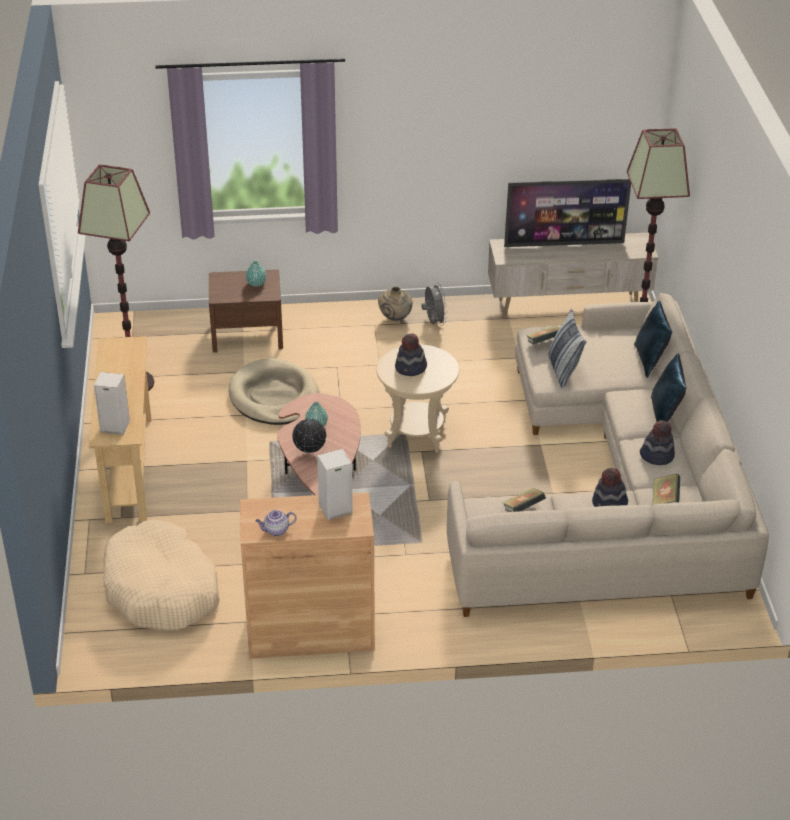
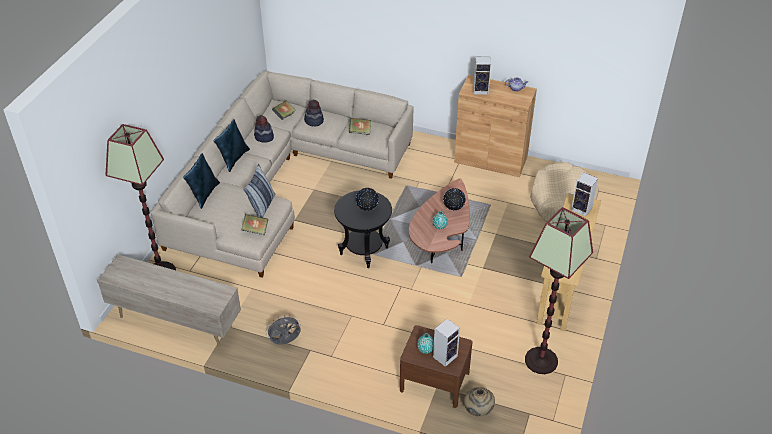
camera: 155 degrees left, 5 degrees up
(232, 284) = (445, 356): none -> speaker
(274, 397) = (441, 312): beige dog bed -> none
(395, 319) = (311, 356): beige vase -> beige vase (477, 411)
(411, 368) = (367, 210): hat -> globe
(416, 434) = (364, 251): beige side table -> black side table
(433, 322) = (285, 342): grey fan -> grey fan turned 60 degrees clockwise
(564, 244) = (169, 290): television -> none

